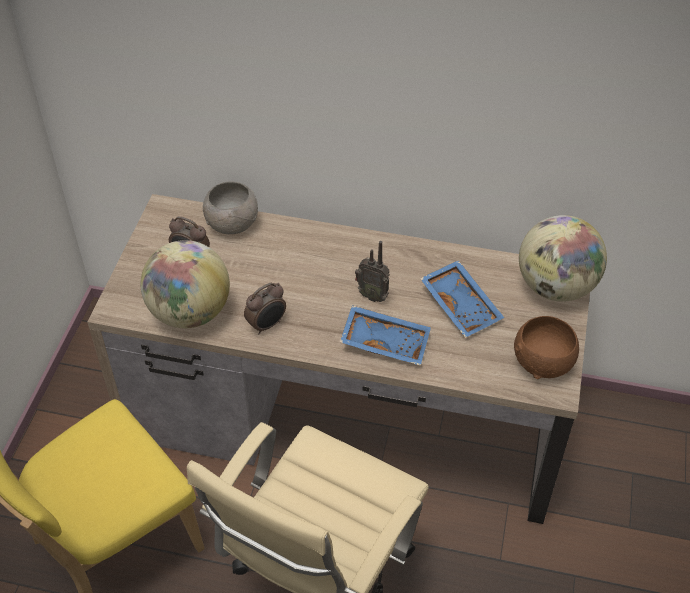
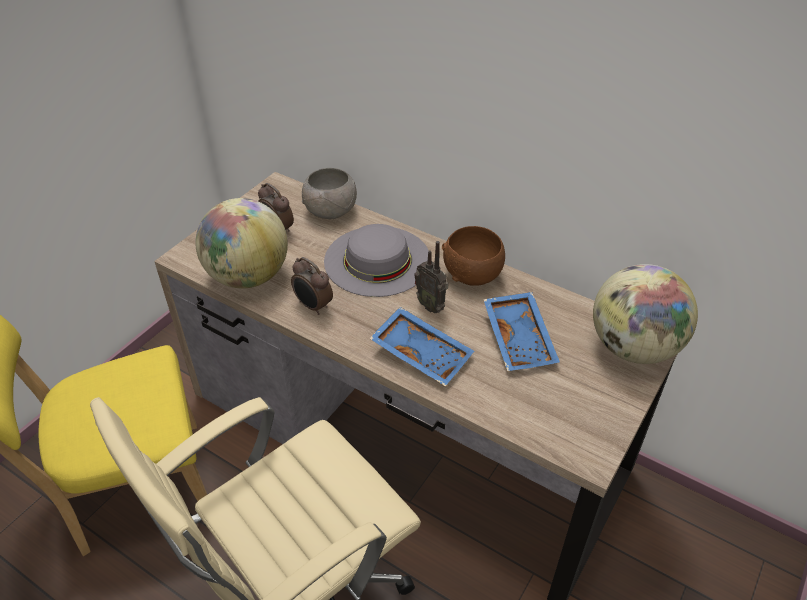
camera: 20 degrees right, 5 degrees down
(267, 325) = (313, 306): alarm clock -> alarm clock turned 60 degrees clockwise
(302, 263) = (377, 260): none -> grey hat
(543, 363) = (586, 423): brown bowl -> brown bowl (473, 275)

